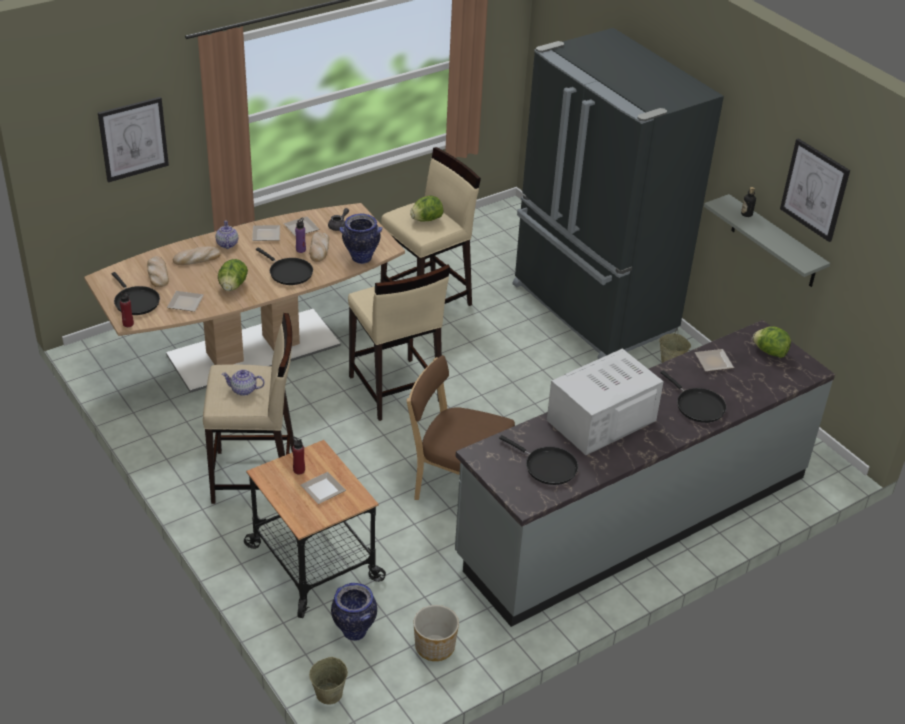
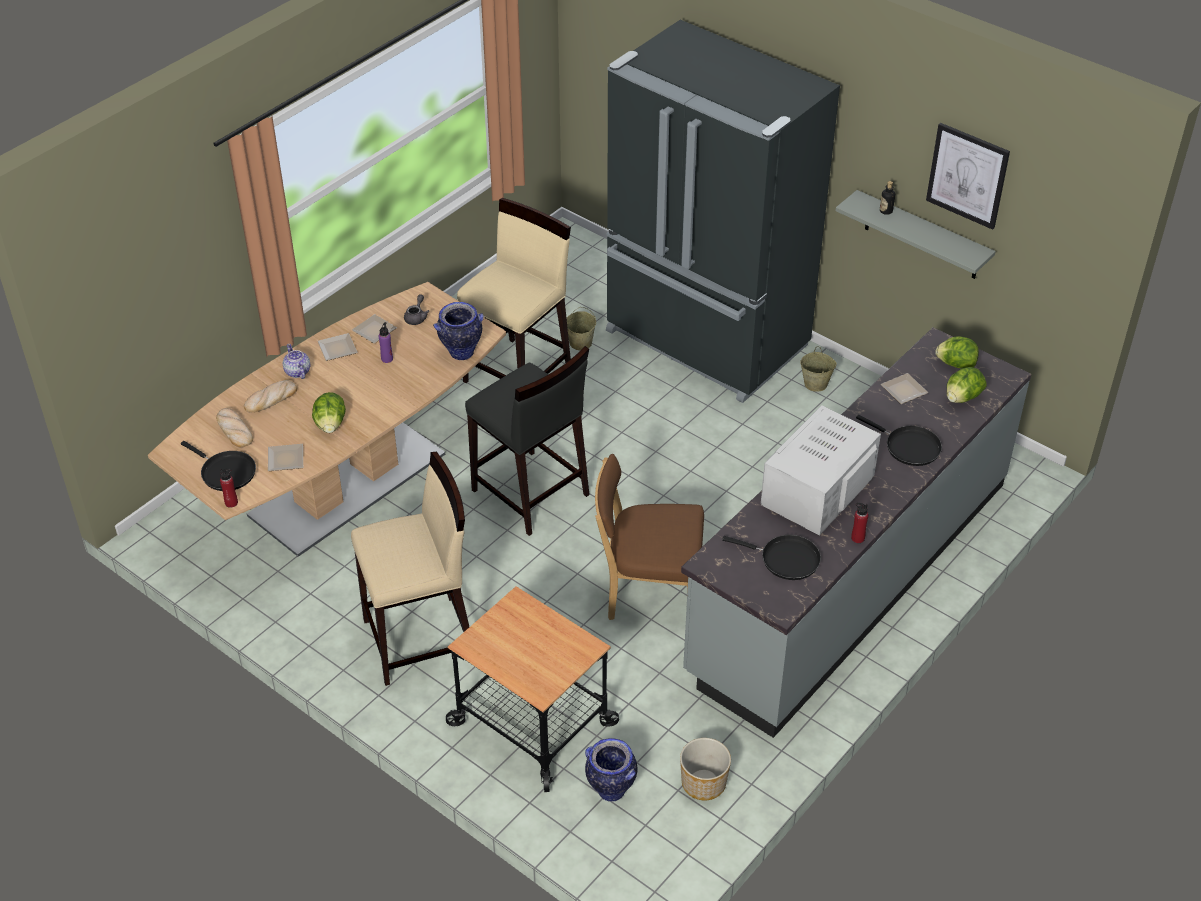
camera: 15 degrees left, 5 degrees up
(133, 139) = (166, 276): picture -> none
(244, 390) = (406, 551): teapot -> none
(288, 272) = (387, 391): black frying pan -> none
(299, 470) = (506, 630): red bottle -> red bottle (857, 538)
(319, 248) = (407, 352): bread -> none
(322, 491) = (543, 647): plate -> none
(329, 693) = (615, 867): beige bucket -> beige bucket (580, 343)
(395, 390) = (530, 493): beige stool -> black stool
(426, 220) = (512, 286): lettuce -> lettuce (962, 398)

